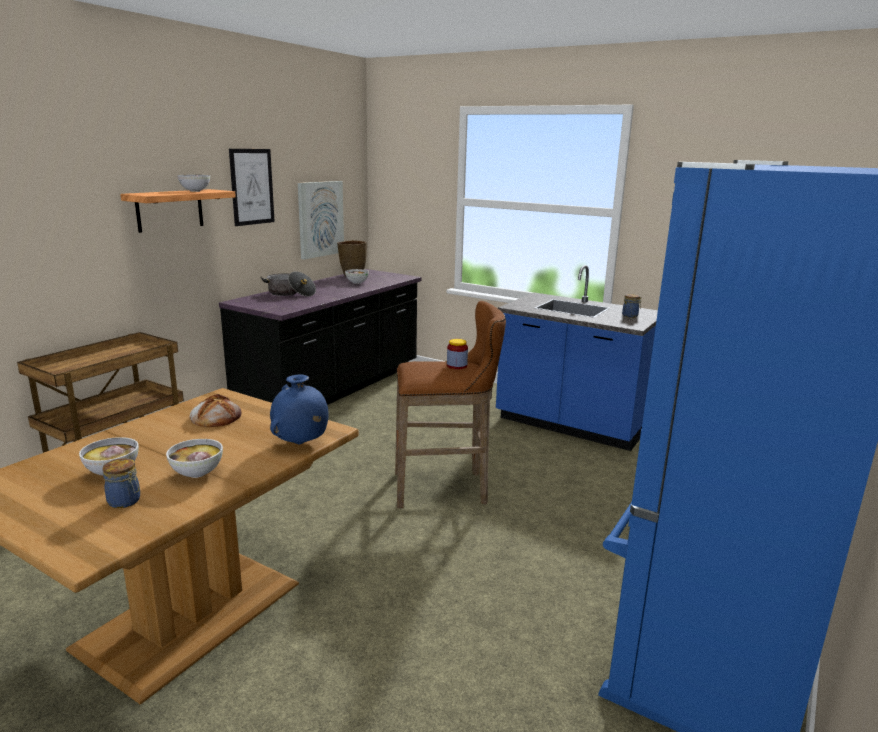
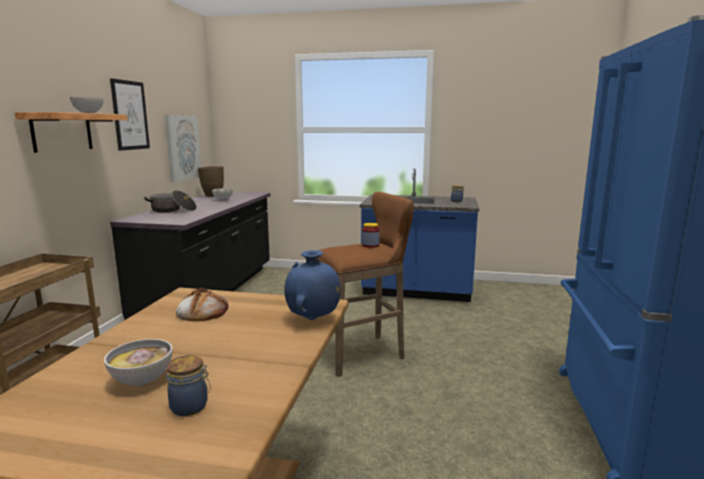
camera: 20 degrees left, 5 degrees down
(197, 473) = (241, 363): bowl -> none

